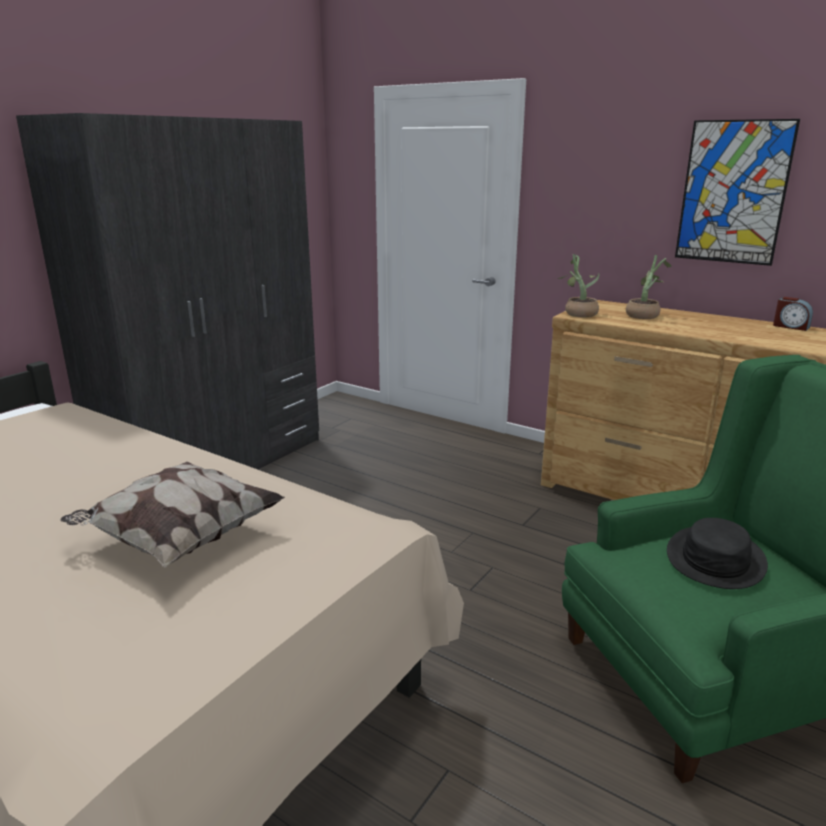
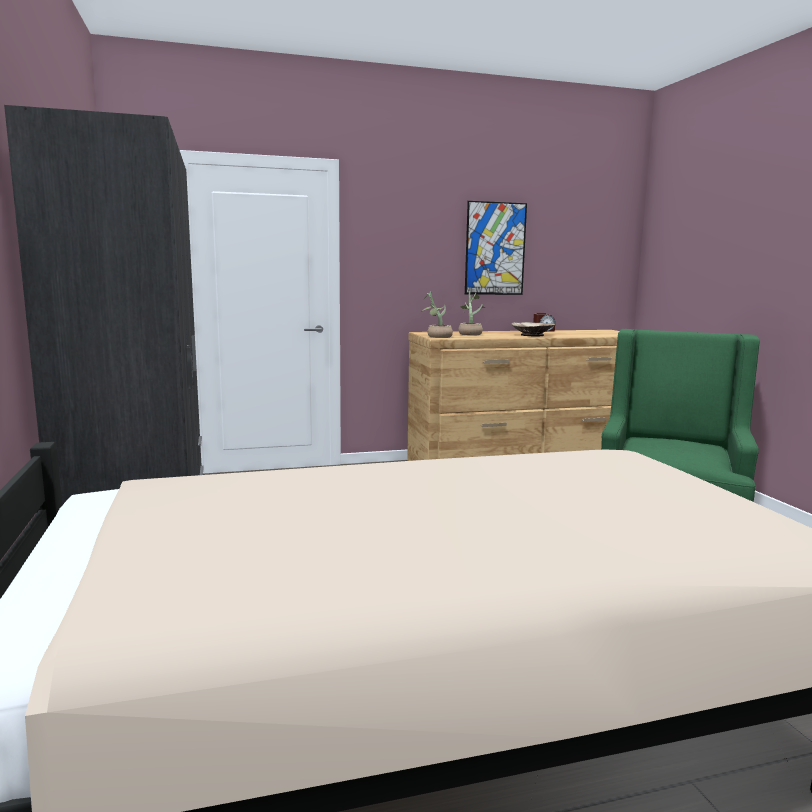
camera: 50 degrees left, 10 degrees down
(179, 539) = (565, 488): pillow -> none
(715, 559) = (667, 442): black hat -> none
(725, 332) = (532, 335): none -> beige bowl

